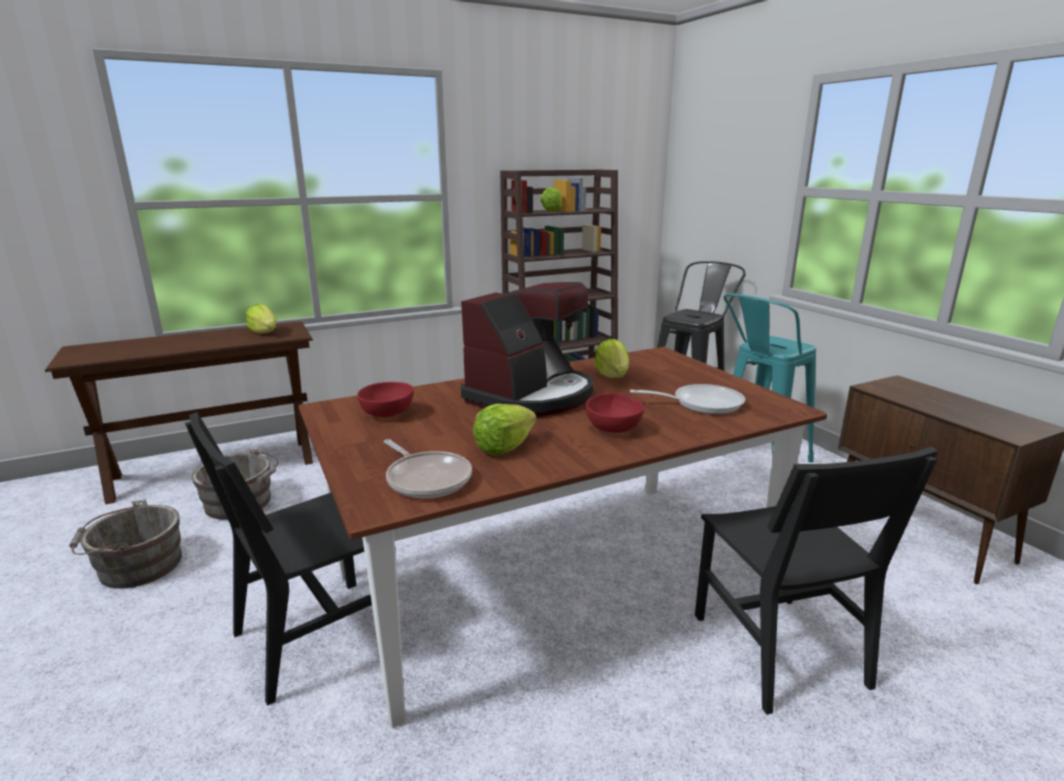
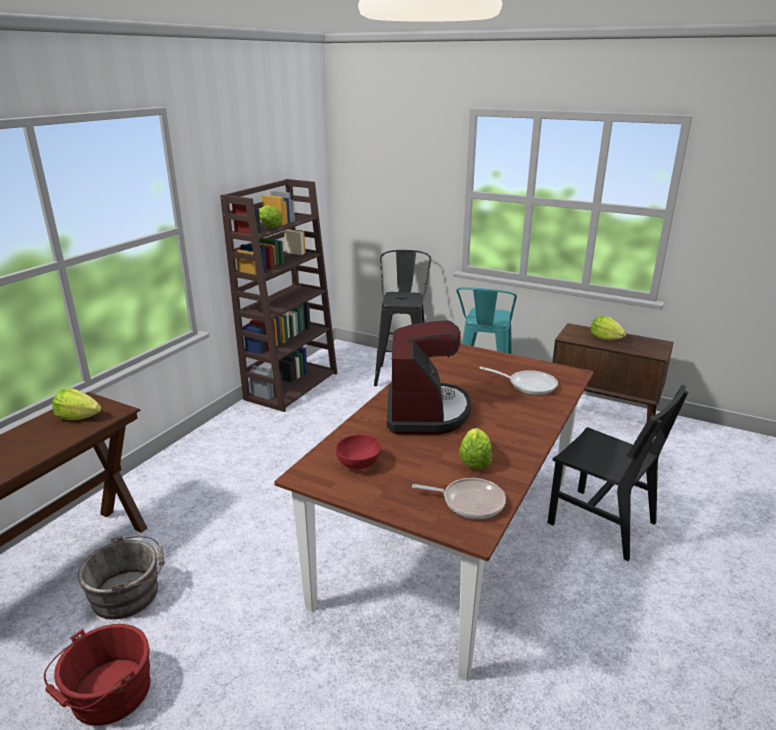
camera: 35 degrees left, 5 degrees up
(135, 567) = (107, 695): grey bucket -> red bucket
(315, 636) = (345, 658): black chair -> none
(613, 376) = (450, 378): lettuce -> lettuce (605, 338)
(614, 429) = (511, 422): red bowl -> none
(701, 403) = (528, 385): frying pan -> frying pan turned 60 degrees clockwise

